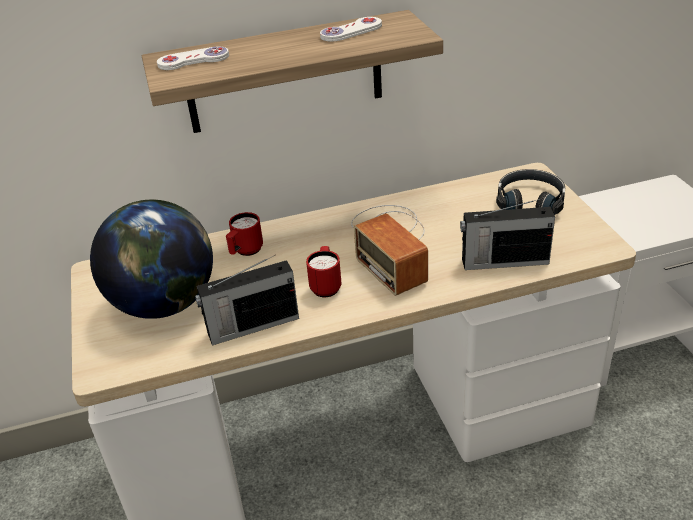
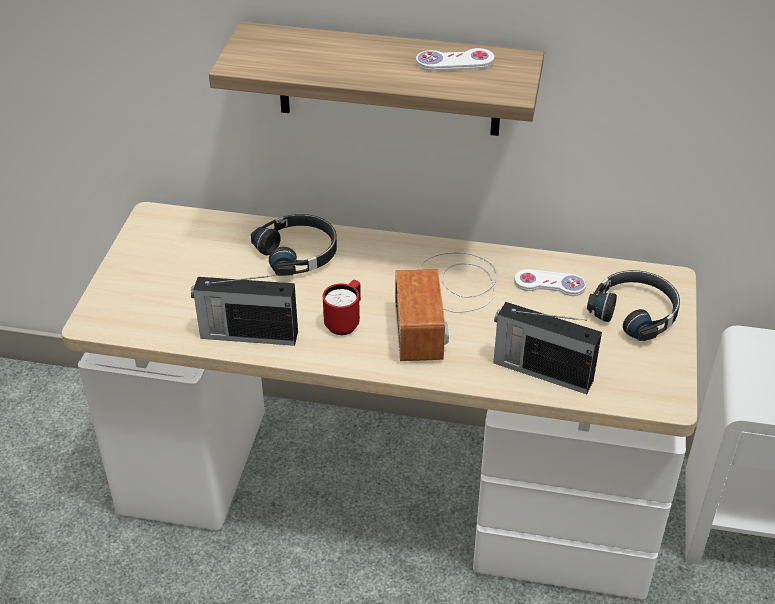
camera: 25 degrees right, 5 degrees up
(165, 303) = (190, 278): globe -> none
(193, 60) = (276, 47): white game controller -> white game controller (549, 284)
(245, 252) = (298, 253): red mug -> black headphones

